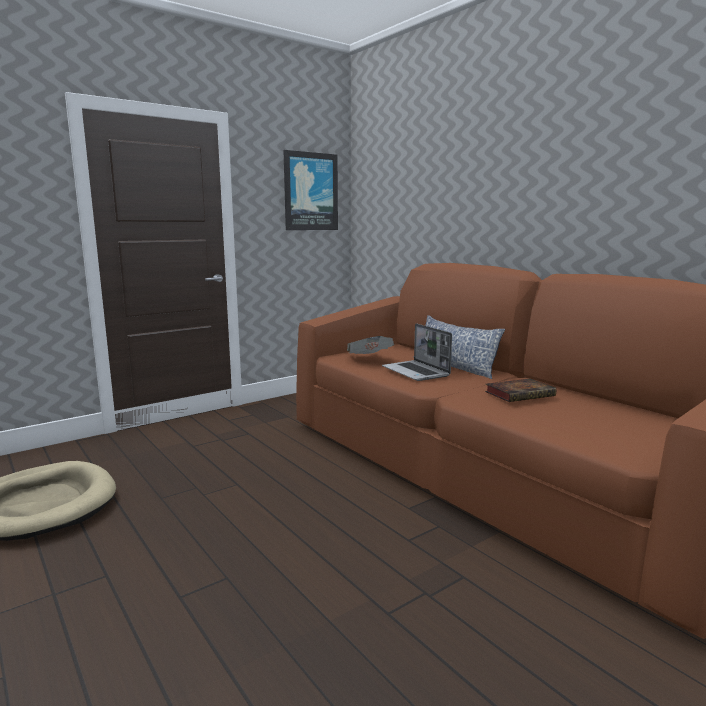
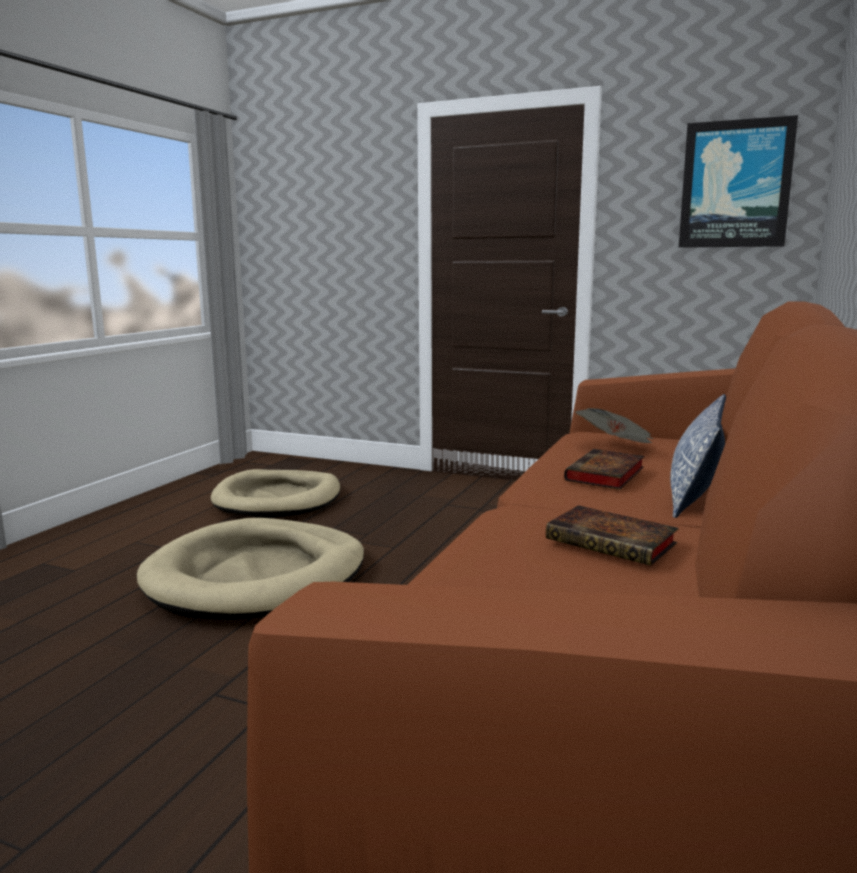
camera: 60 degrees right, 0 degrees up
(206, 553) = (257, 576): none -> beige dog bed
(416, 372) = (605, 475): laptop -> book

